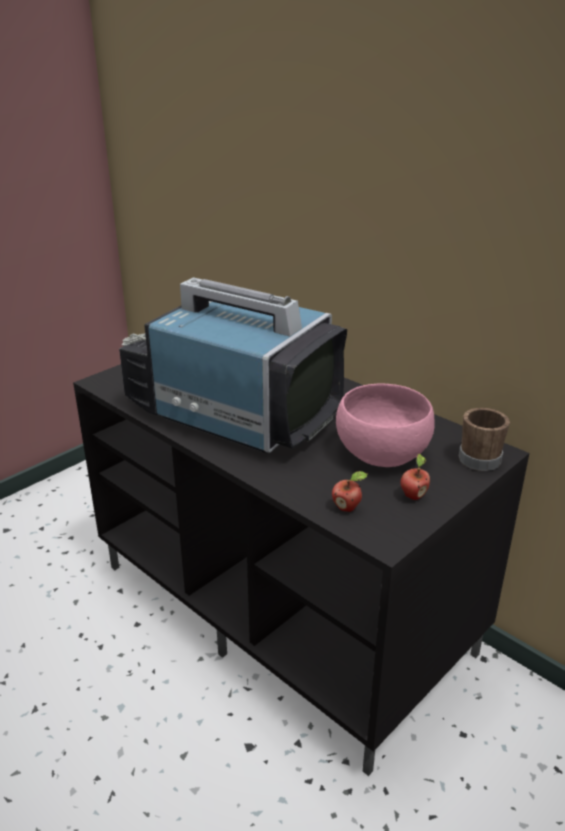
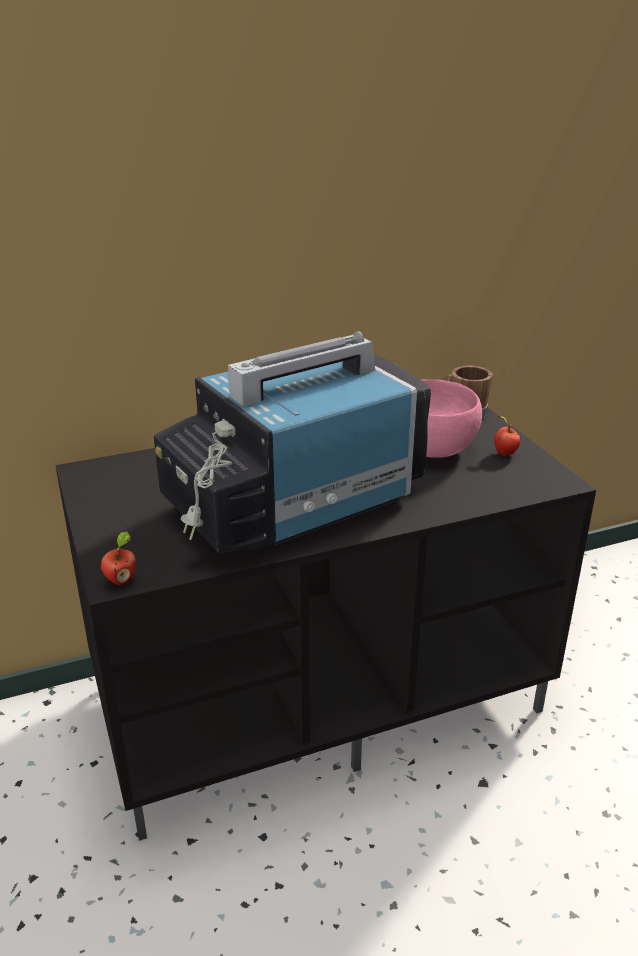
camera: 65 degrees left, 0 degrees up
(347, 507) = (506, 485): apple -> apple (121, 580)

